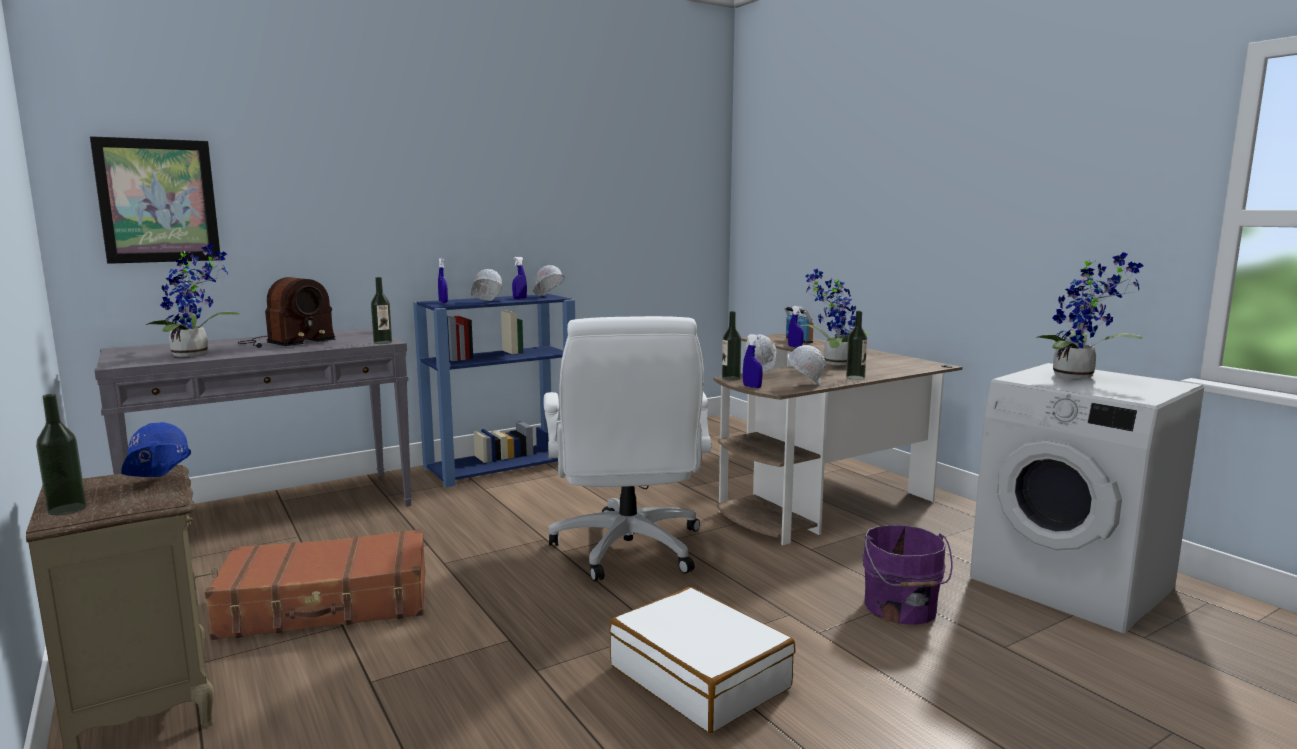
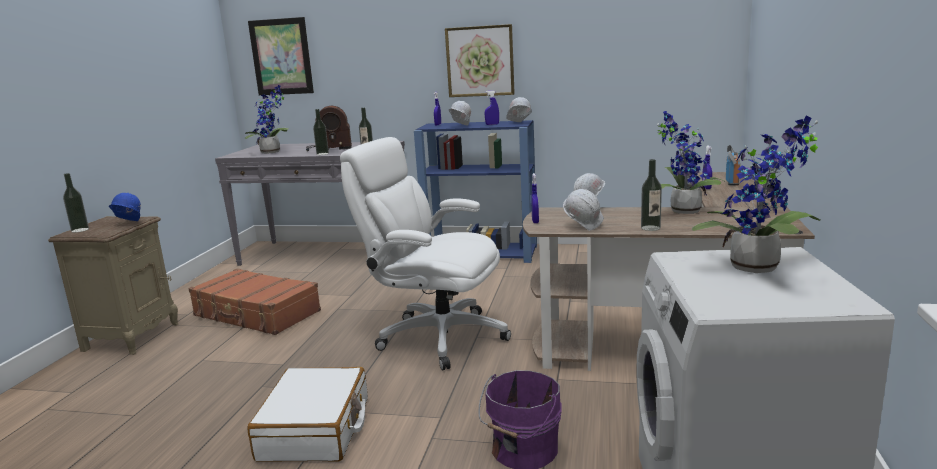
camera: 45 degrees right, 5 degrees up
(478, 221) = (480, 61): none -> picture
(628, 552) = (435, 336): white office chair -> white office chair turned 75 degrees clockwise
(731, 378) = (545, 211): bottle -> bottle (322, 154)

